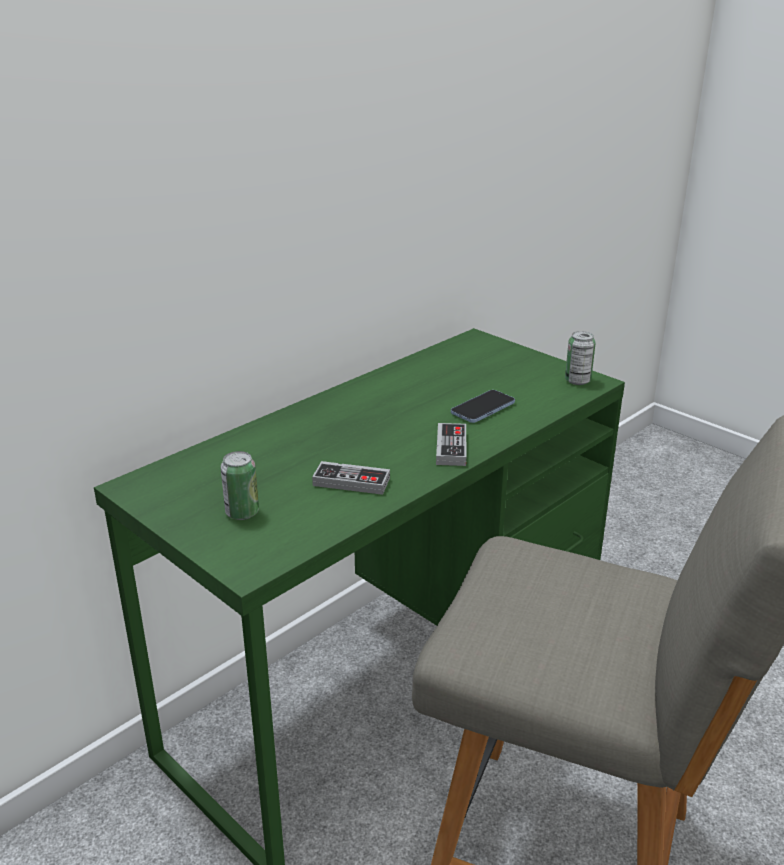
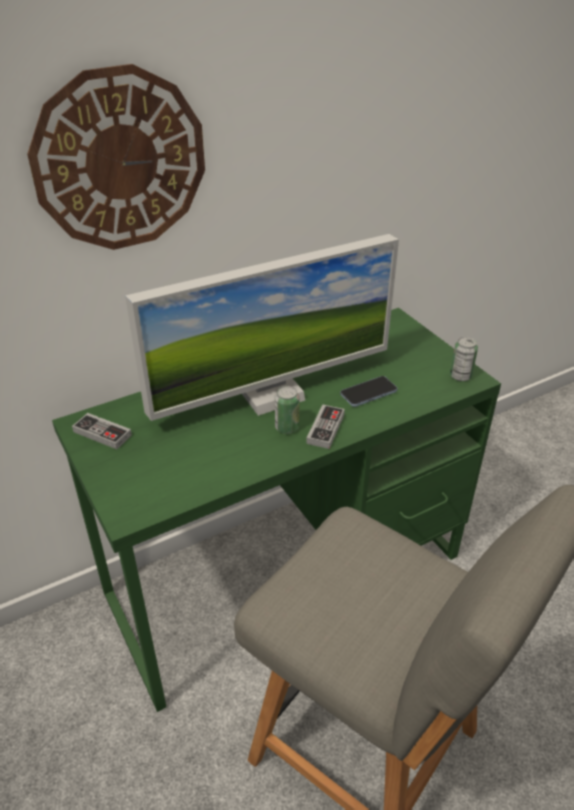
camera: 15 degrees right, 10 degrees up
(177, 134) = (120, 161): none -> wall clock
(242, 512) = (143, 463): can -> can (287, 427)
(351, 482) = (234, 449): game controller -> game controller (102, 433)
(368, 425) = (271, 395): none -> monitor

